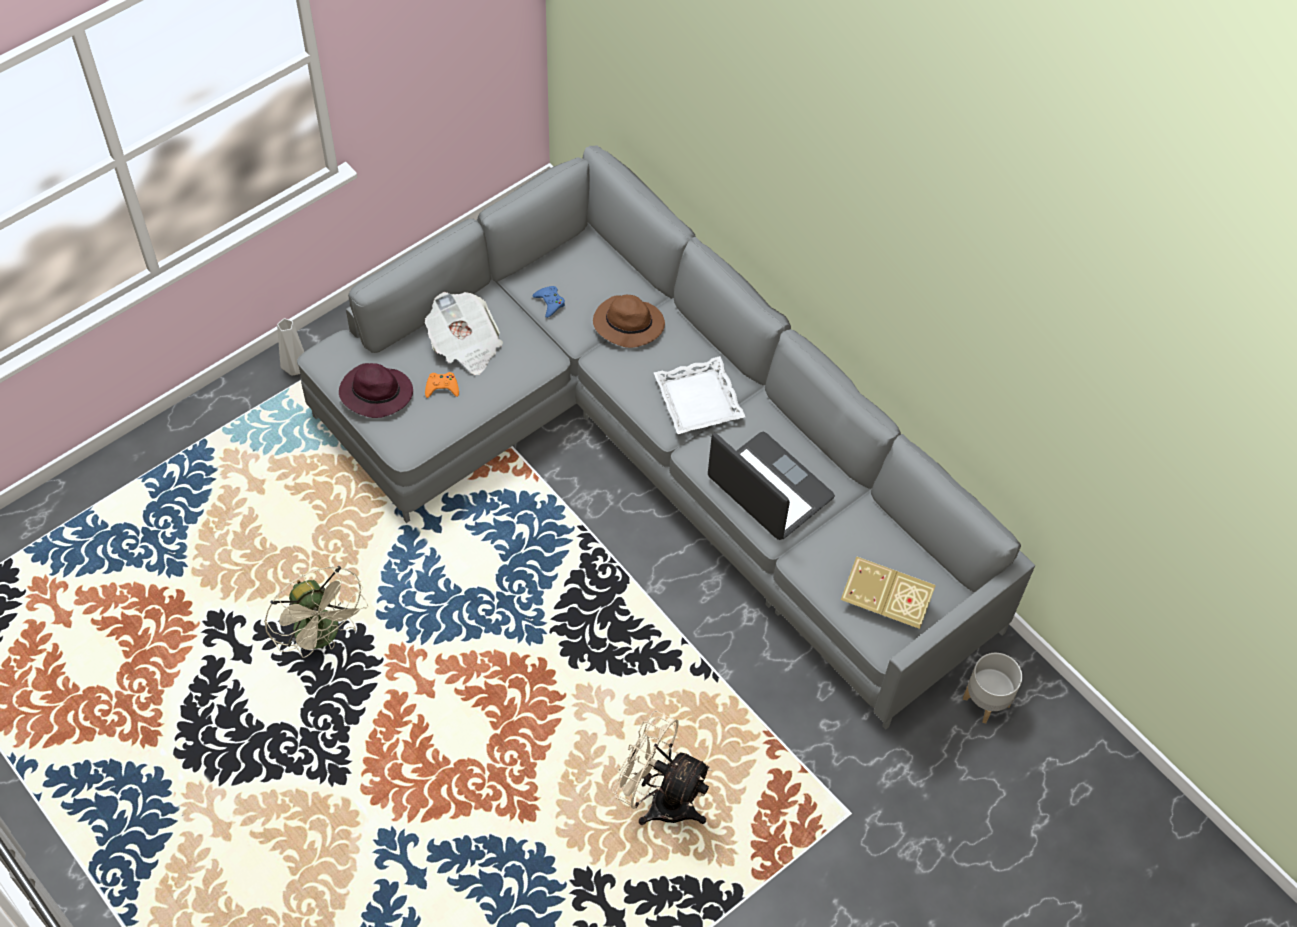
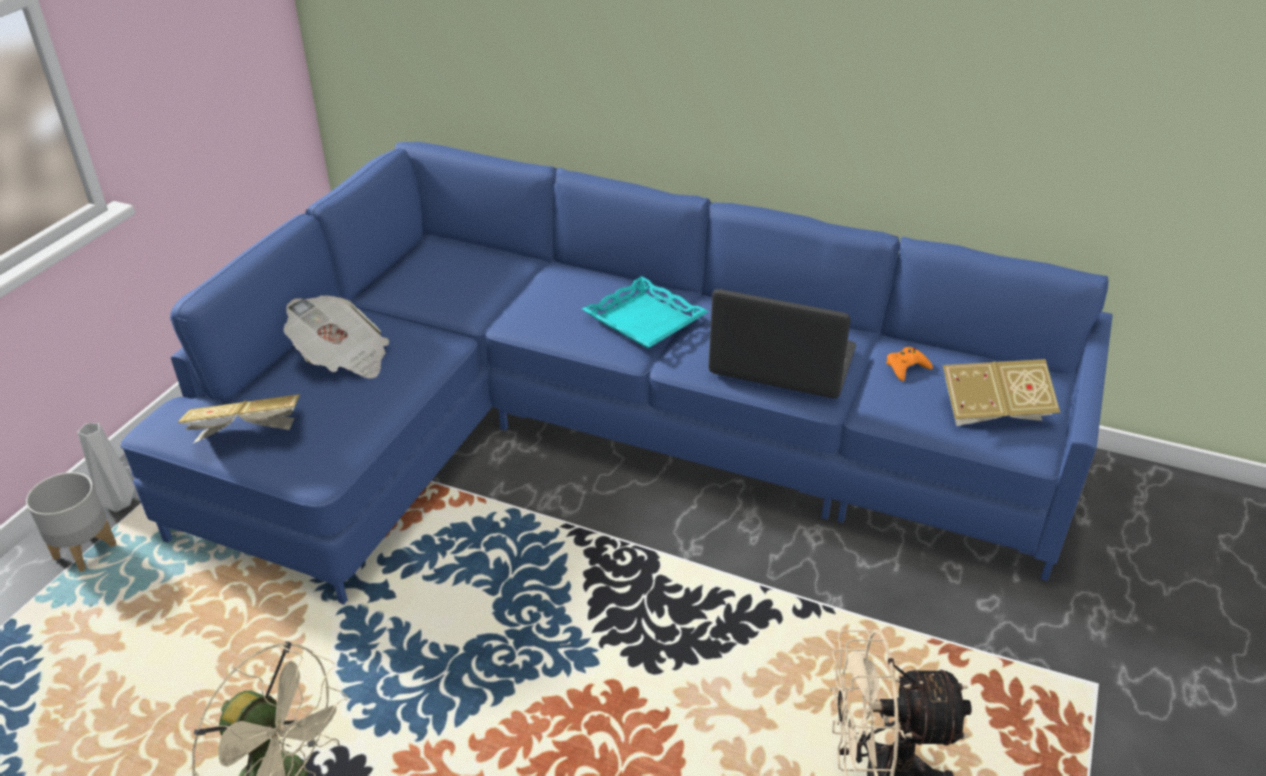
camera: 25 degrees left, 20 degrees down
(375, 393) = (248, 436): purple hat -> book
(442, 387) = (335, 403): orange game controller -> orange game controller (906, 367)
(549, 303) = (422, 297): blue game controller -> none
(627, 324) = (520, 289): brown hat -> none
(653, 454) = (598, 433): grey sofa -> blue sofa
(697, 400) = (644, 320): white tray -> turquoise tray
(986, 701) = (1113, 512): grey planter -> grey planter (86, 551)

